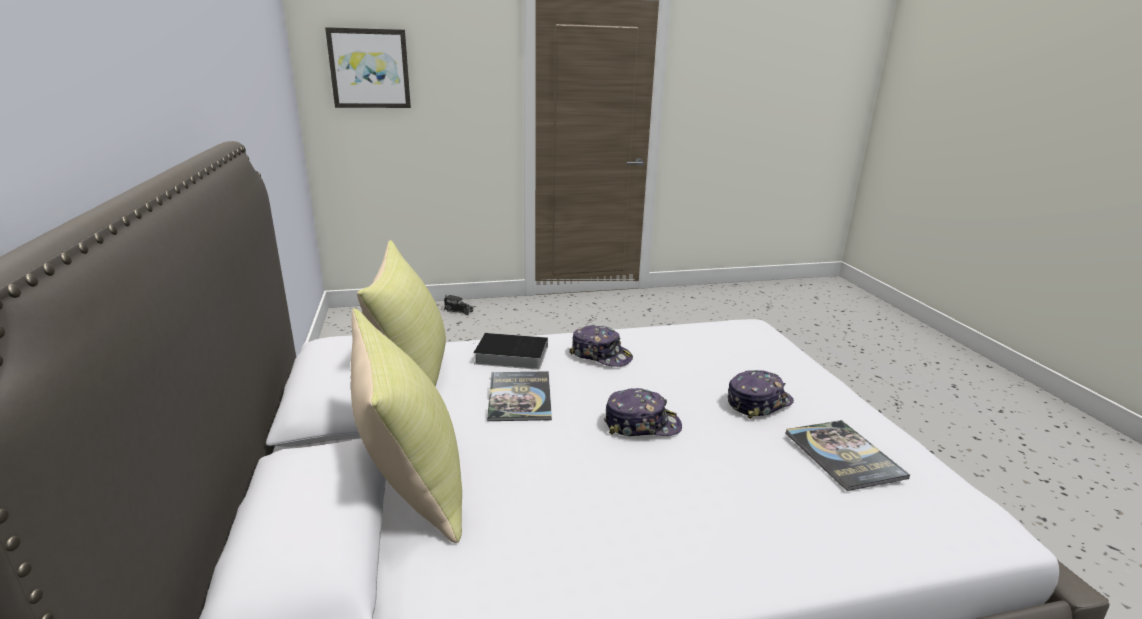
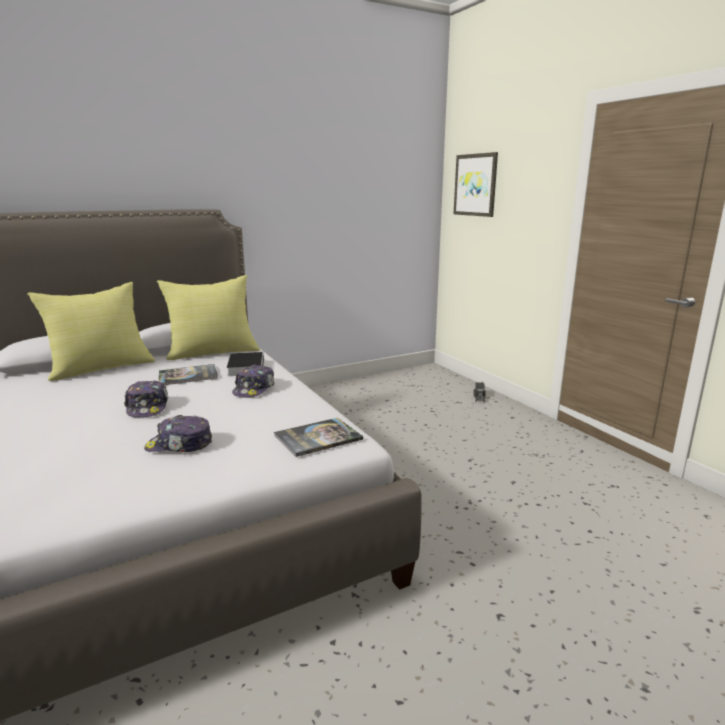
camera: 75 degrees right, 5 degrees down
(758, 402) = (179, 445): cap -> cap turned 135 degrees clockwise
(843, 455) = (80, 474): book -> book (318, 438)

